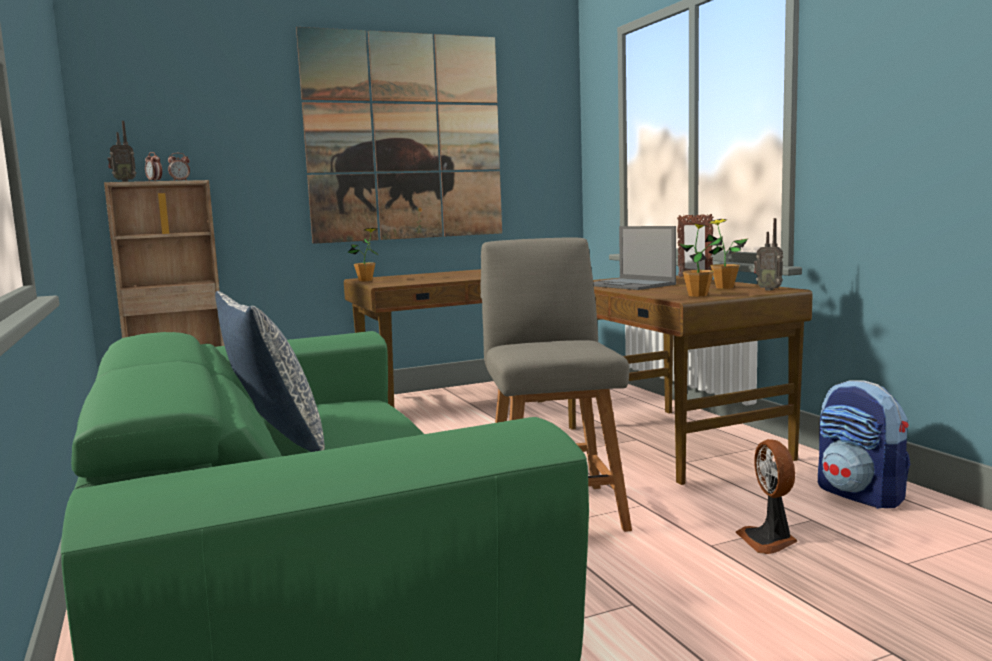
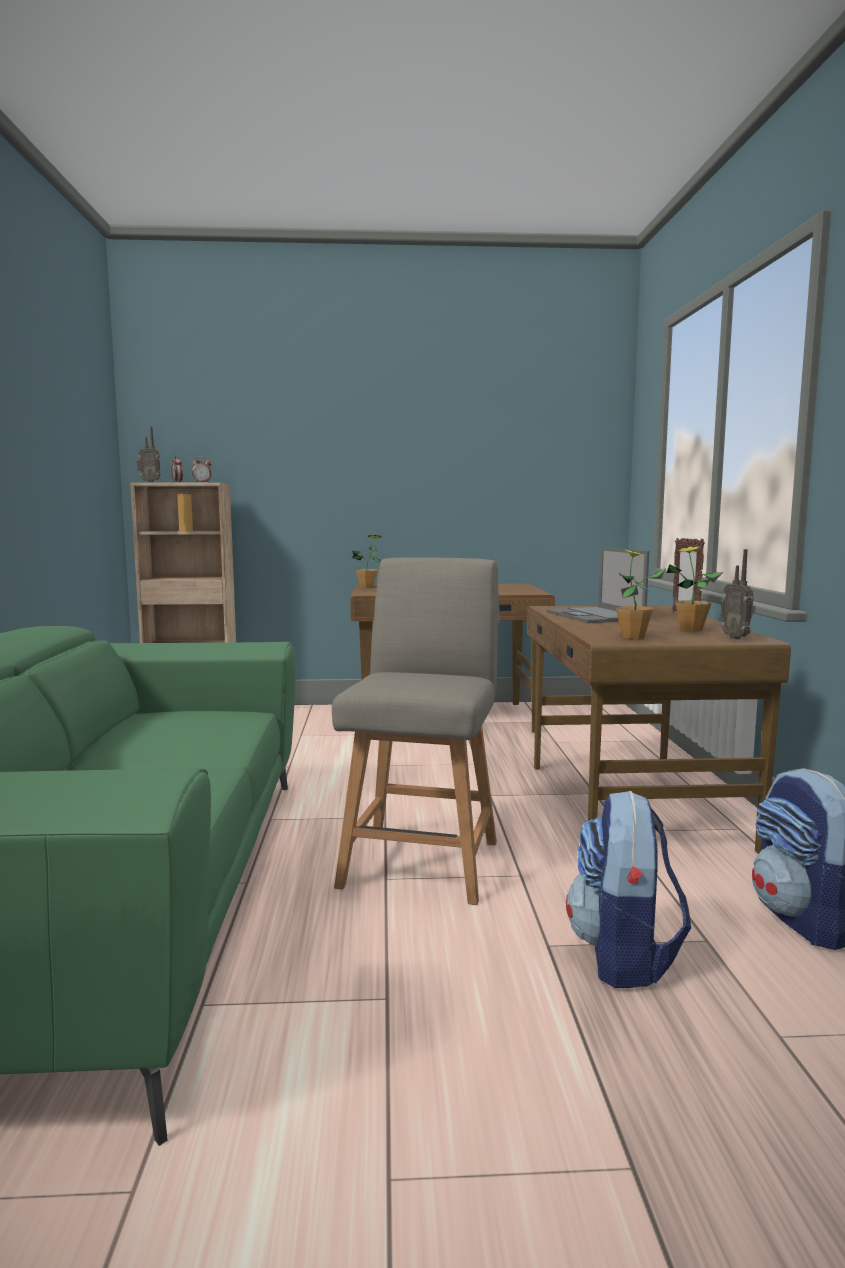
camera: 20 degrees right, 0 degrees up
(273, 438) = (109, 741): pillow -> none
(405, 137) = (429, 443): picture -> none
(769, 540) = (624, 956): fan -> backpack

